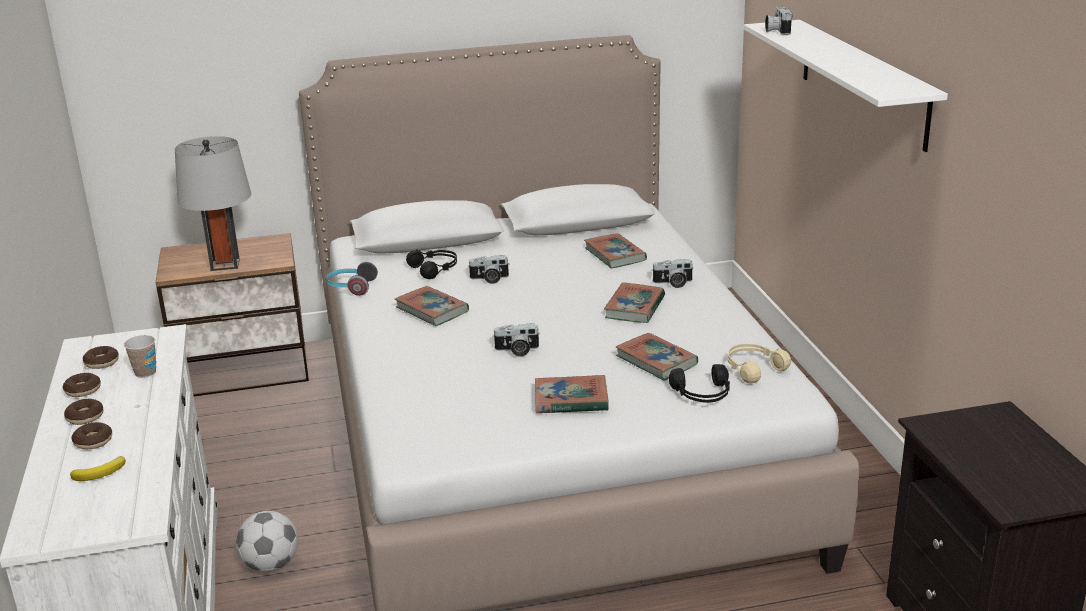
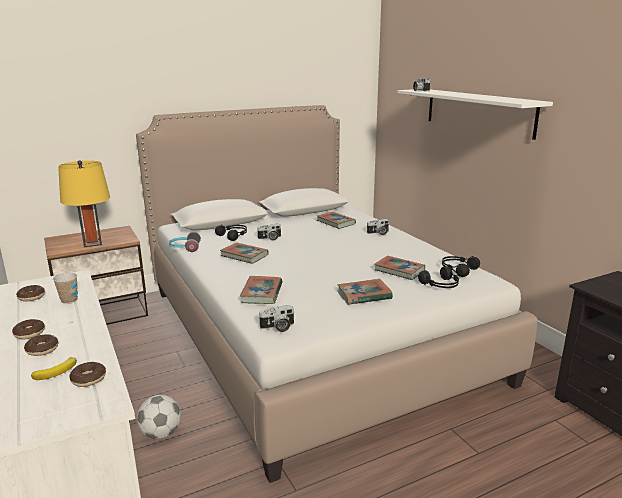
camera: 15 degrees left, 5 degrees down
(83, 390) = (21, 316): donut -> donut (88, 379)
(225, 264) = (92, 243): grey table lamp -> yellow table lamp
(517, 350) = (312, 272): camera -> camera (278, 327)
(634, 307) = (366, 246): book -> book (262, 293)
(753, 369) = (458, 270): beige headphones -> black headphones

